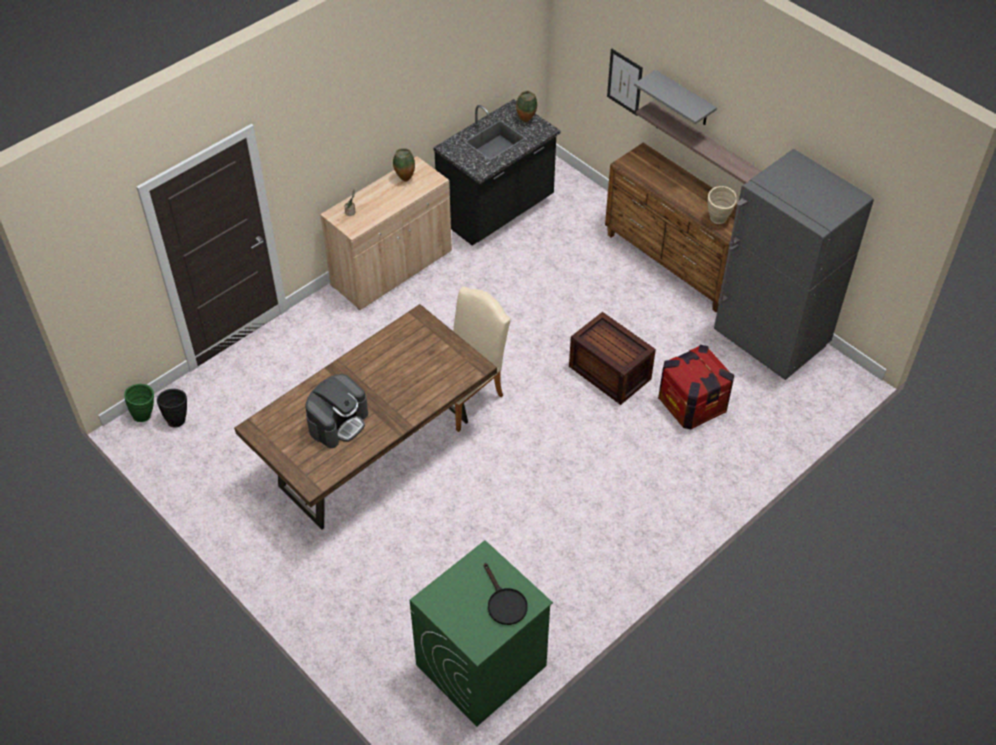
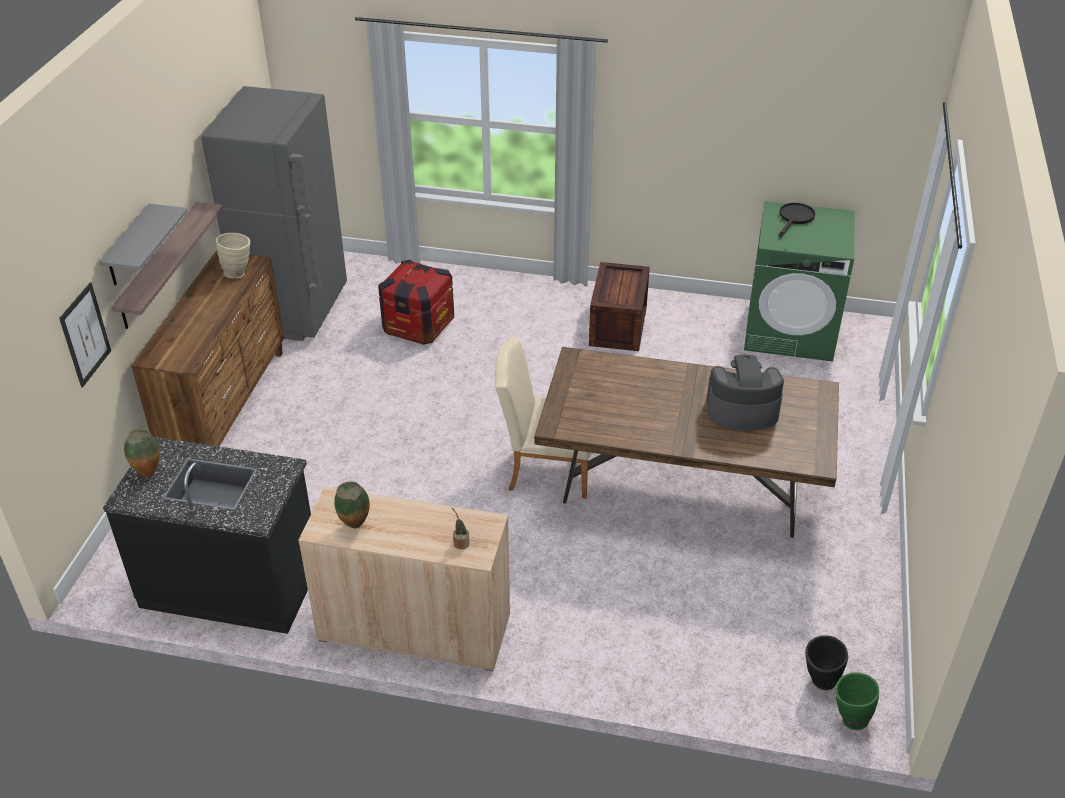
camera: 125 degrees left, 10 degrees down
(610, 373) = (424, 386): crate -> crate (618, 325)

